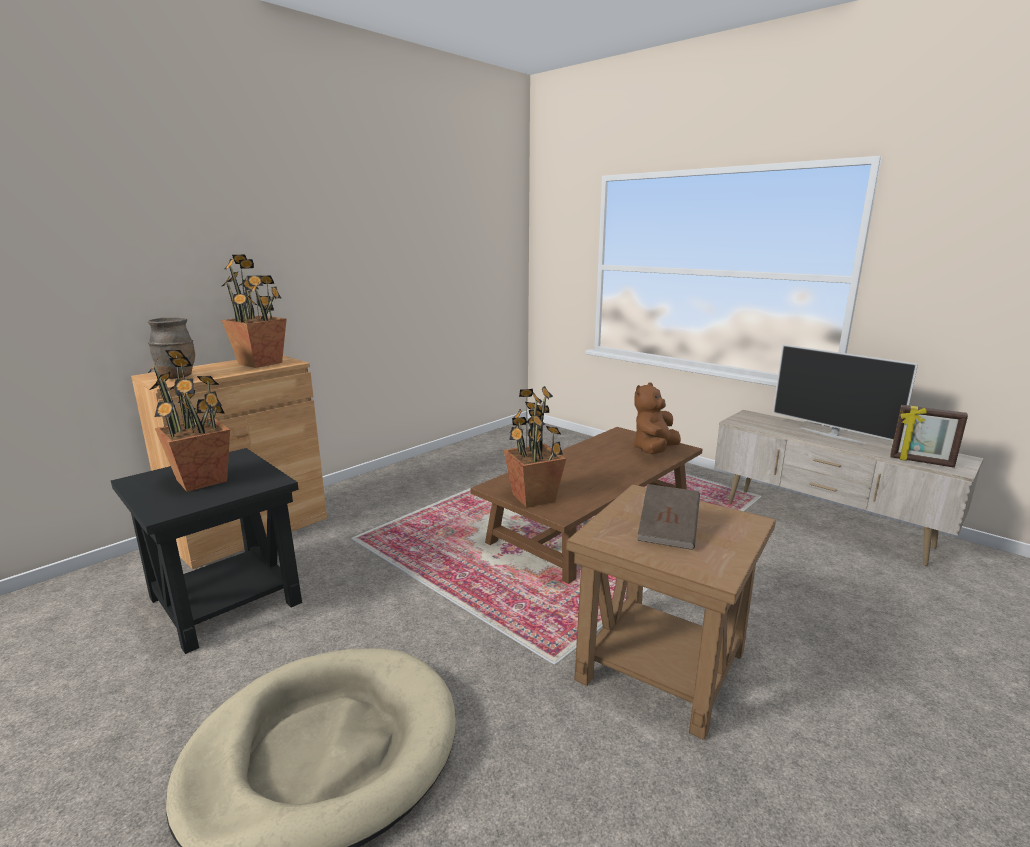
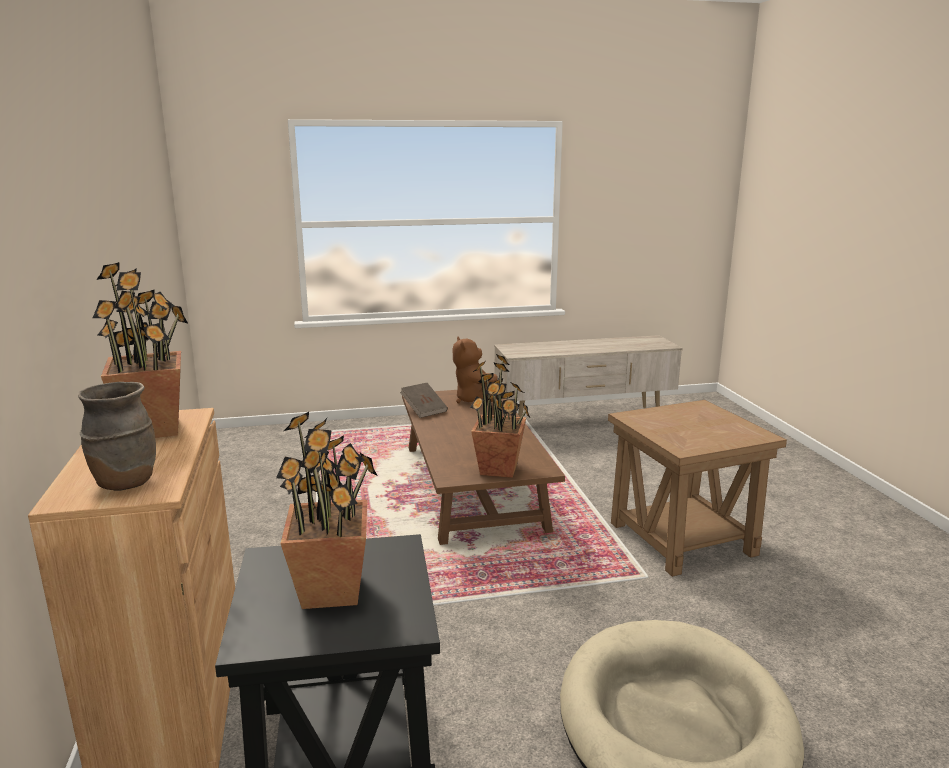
camera: 55 degrees left, 0 degrees up
(668, 532) = (696, 428): brown book -> brown book (424, 410)
(832, 435) = (580, 345): television -> none
(921, 462) = (648, 346): picture frame -> none

